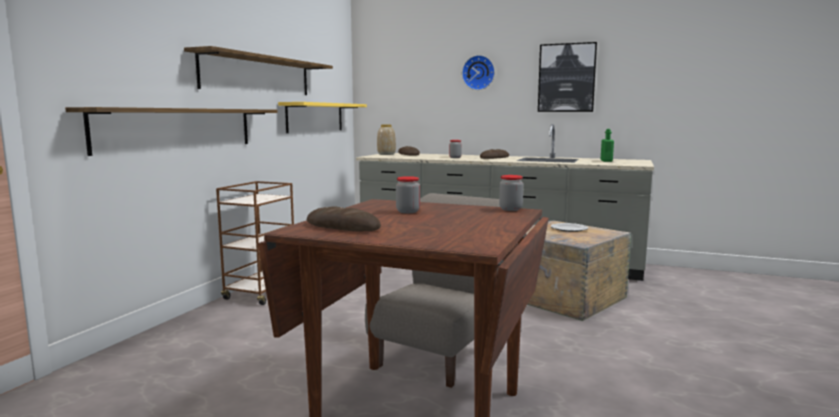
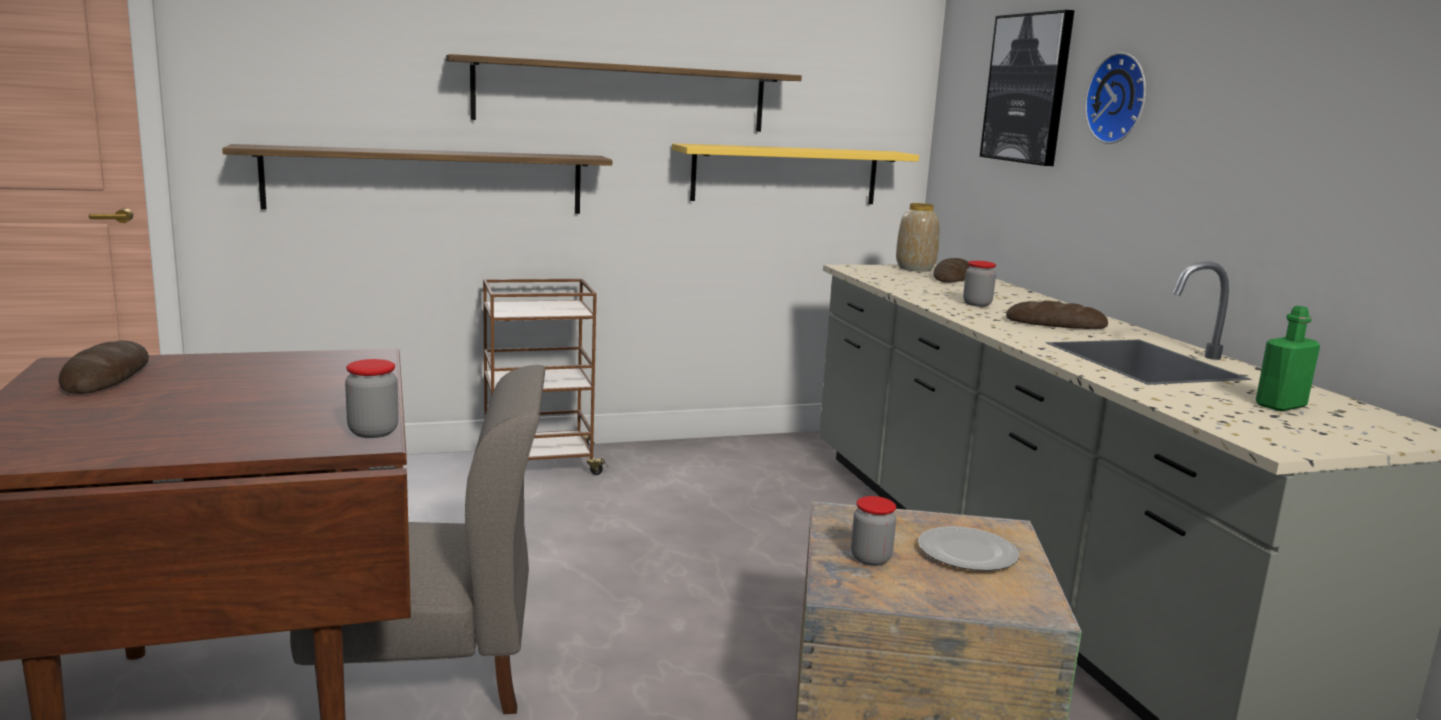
camera: 50 degrees right, 5 degrees up
(408, 211) = (276, 382): jar -> jar (870, 558)
(566, 78) = (1303, 129): picture -> picture (1027, 88)

